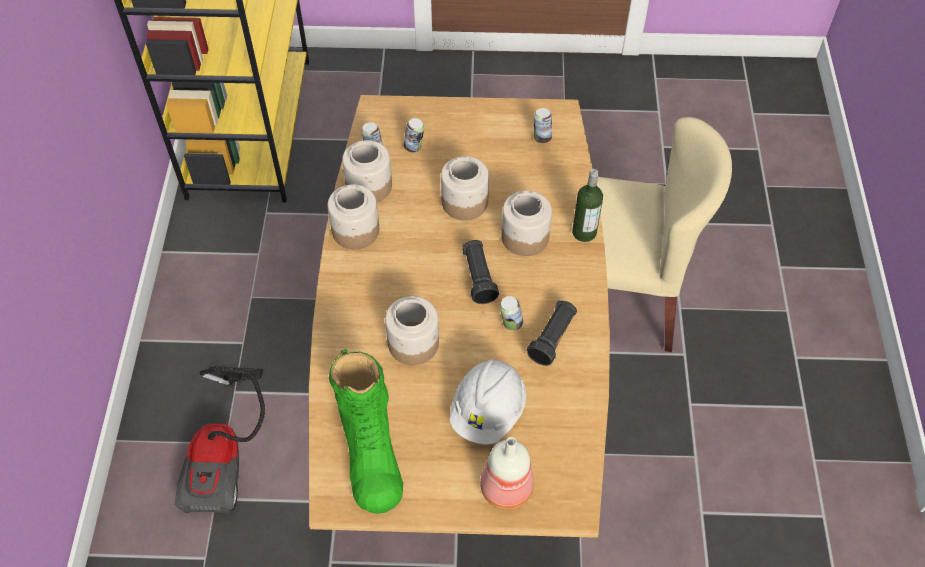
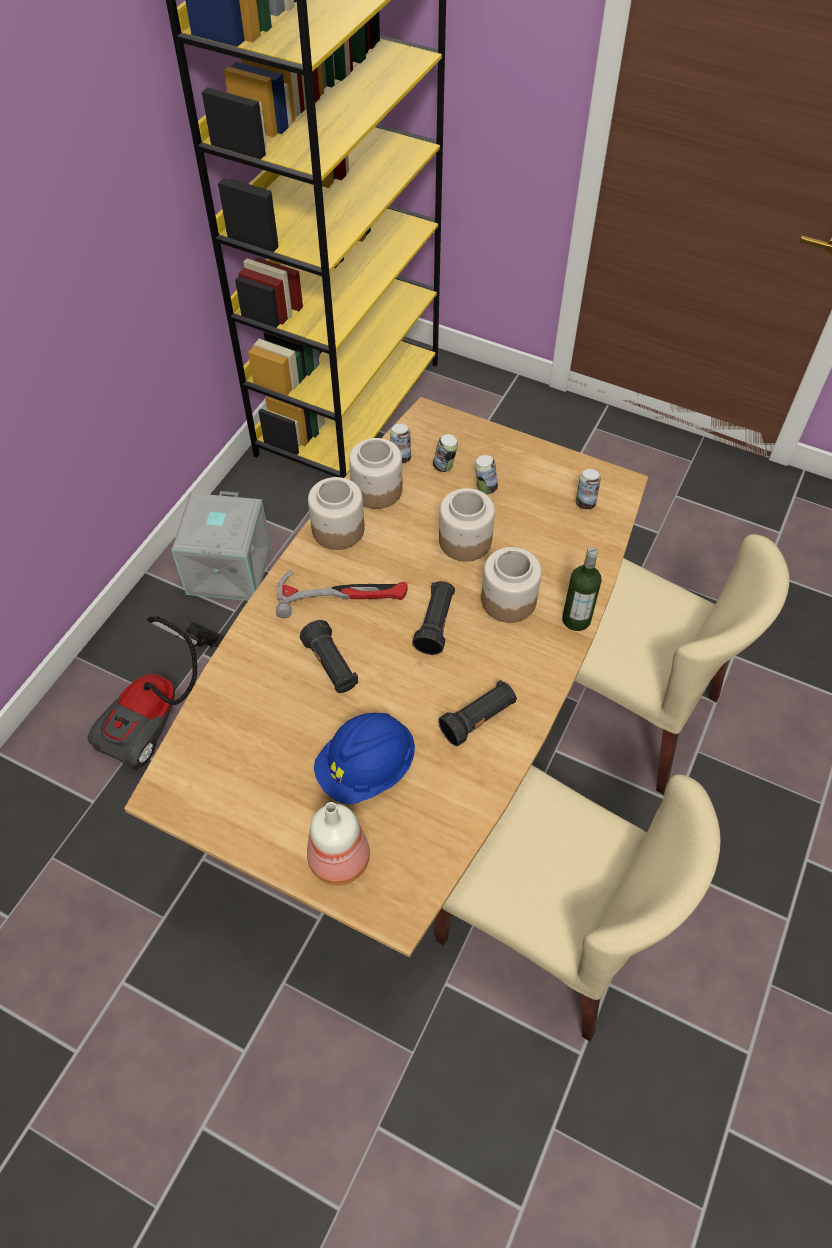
camera: 25 degrees right, 0 degrees up
(216, 308) = (227, 569): none -> grey storage box
(370, 451) = (225, 758): green boot -> none
(390, 282) = (342, 594): none -> hammer
(414, 343) = (331, 666): jar -> black flashlight
(488, 411) = (366, 768): white hard hat -> blue hard hat
(510, 324) = (442, 686): can -> can (485, 488)
(637, 490) = (548, 927): none -> beige chair

